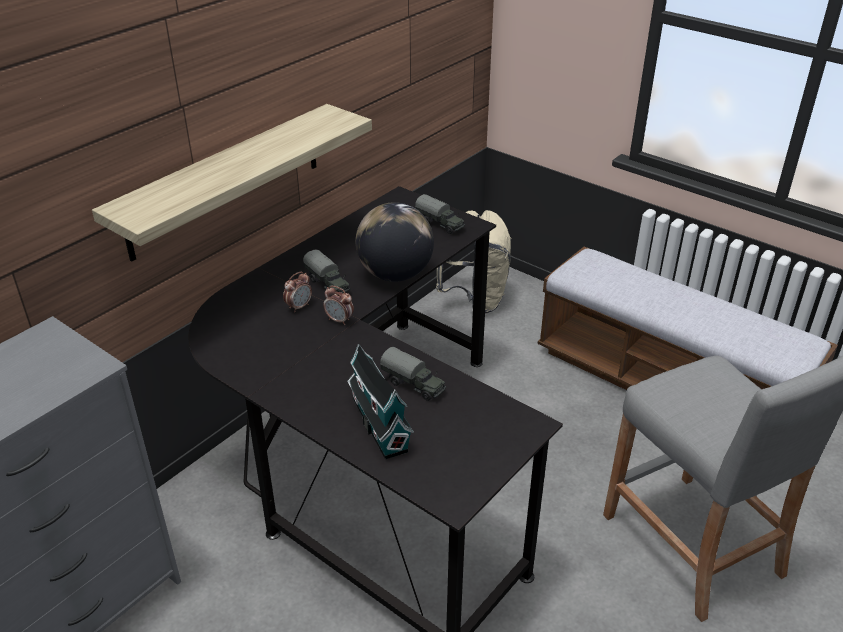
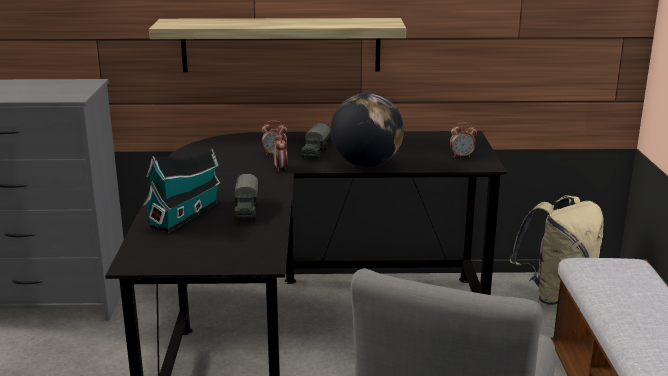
camera: 50 degrees right, 15 degrees down
(440, 224) = (462, 156): toy truck -> alarm clock

